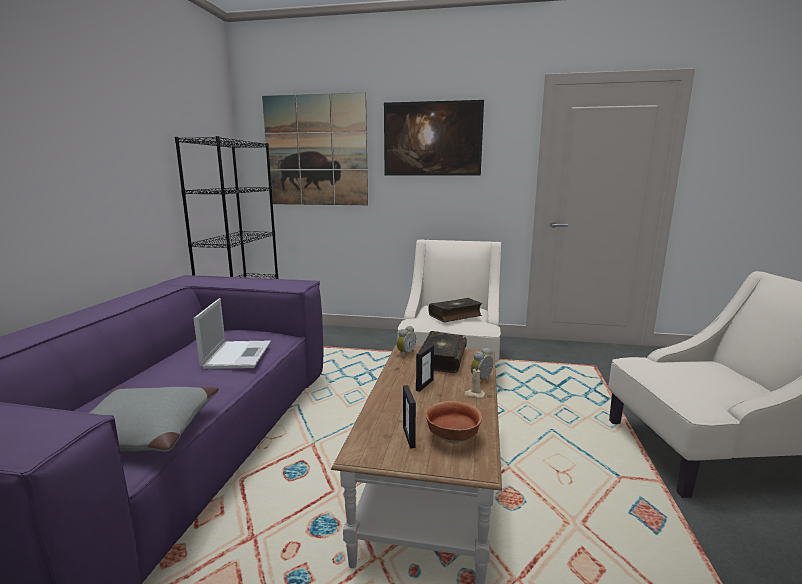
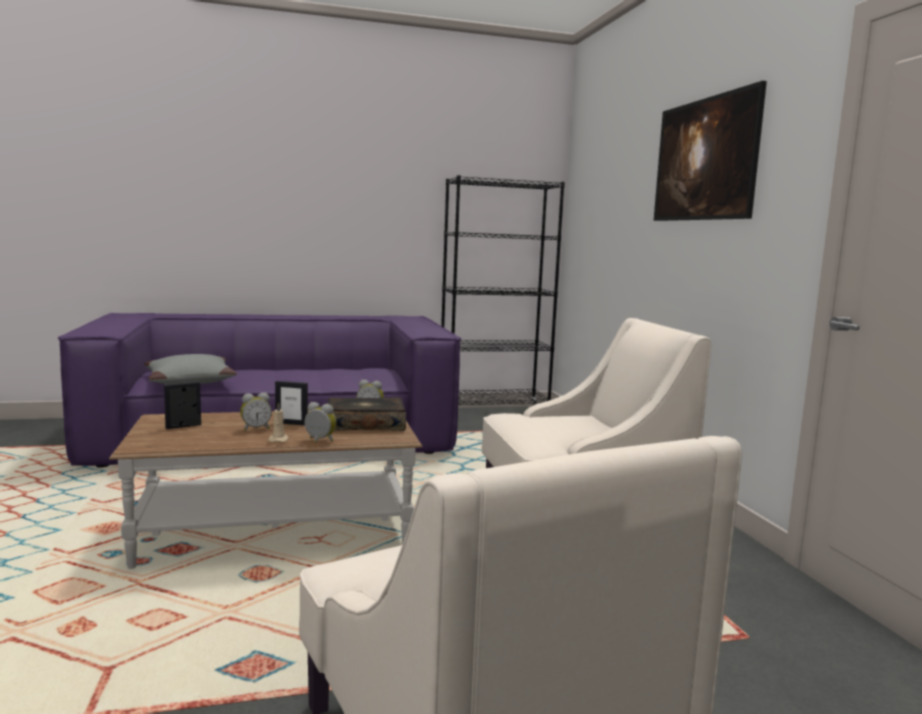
camera: 65 degrees right, 5 degrees down
(237, 354) = (330, 376): laptop -> none
(316, 151) = (610, 189): picture -> none
(434, 401) = (255, 428): none -> alarm clock
(451, 438) = (184, 437): bowl -> none
(455, 316) = (548, 425): book -> none

